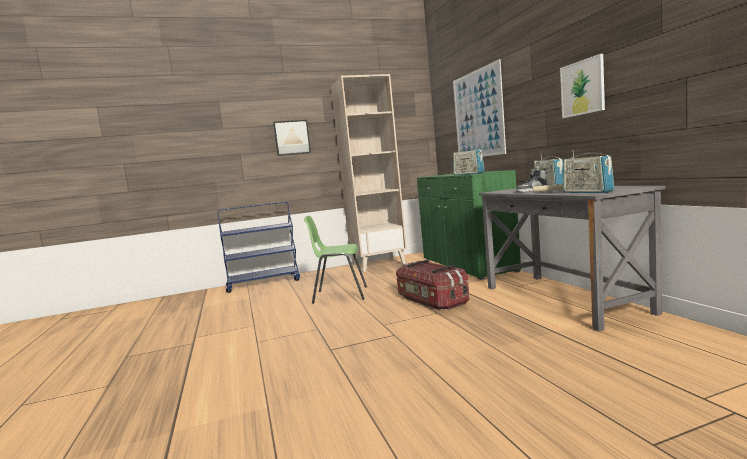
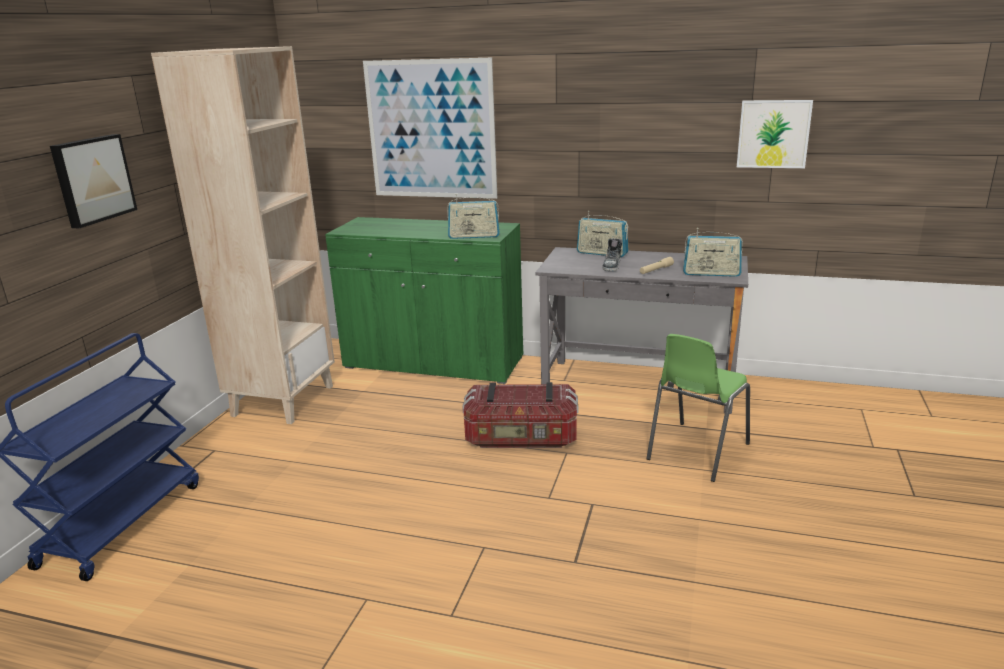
camera: 55 degrees left, 15 degrees up
(340, 295) = (368, 481): green chair -> green chair (696, 451)
(582, 88) = (646, 135): picture -> picture (773, 134)

